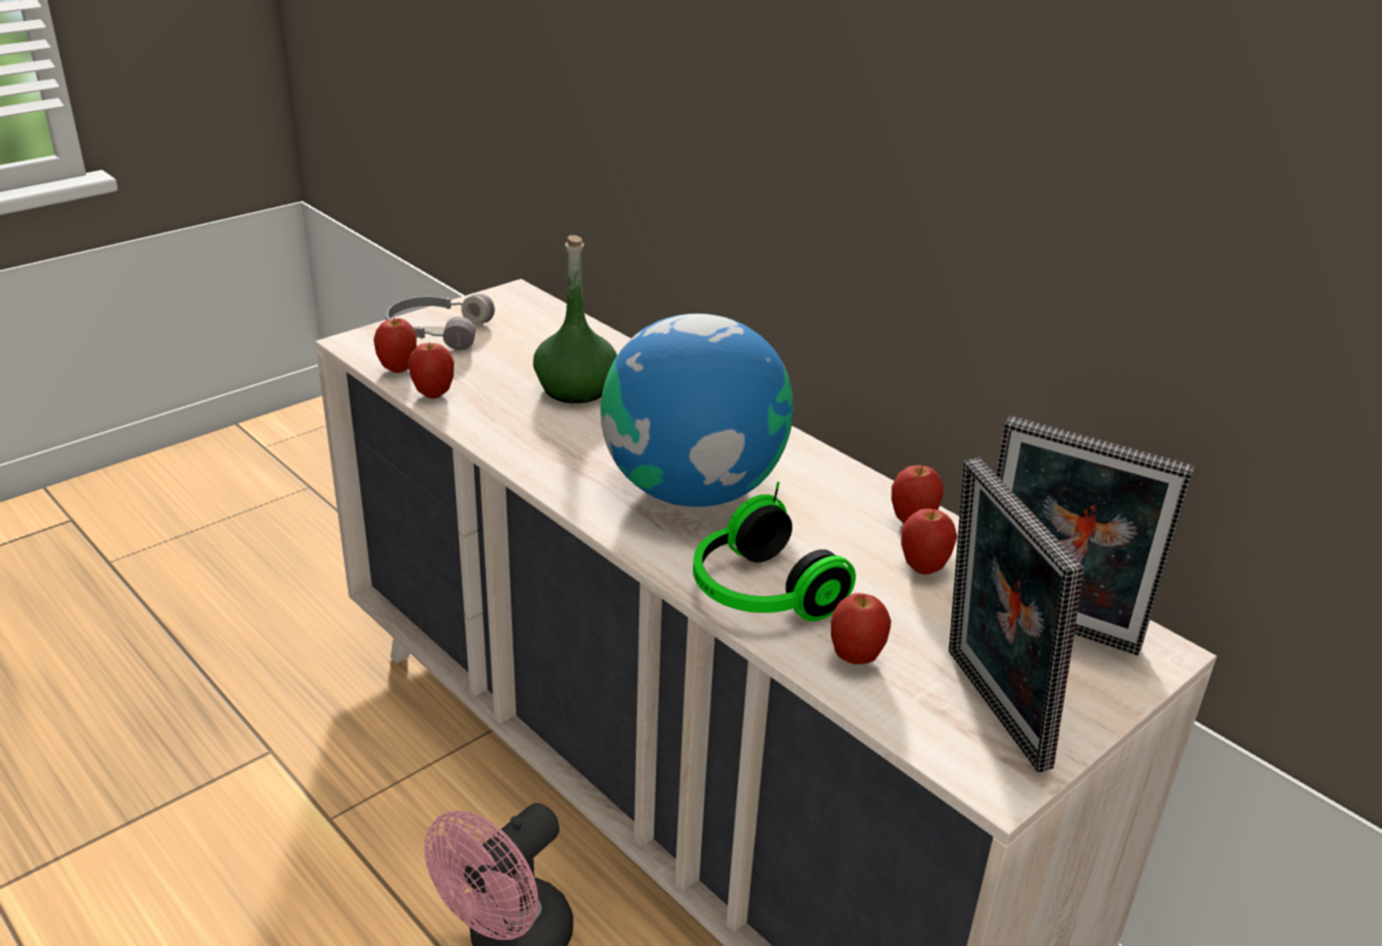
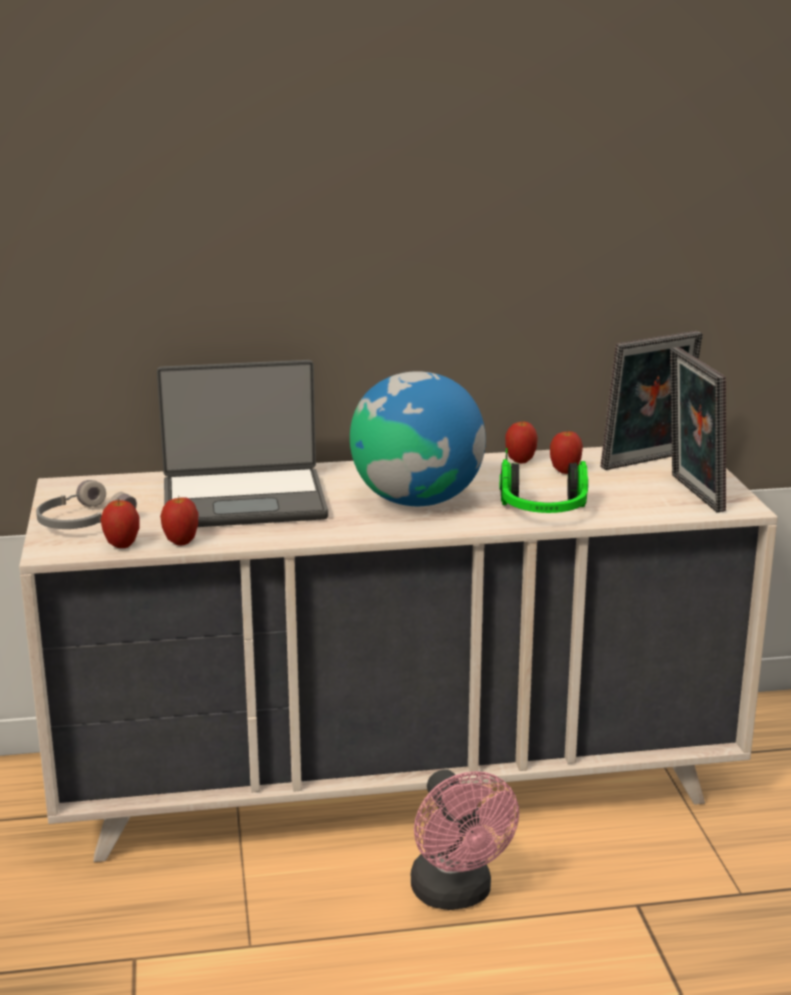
camera: 55 degrees left, 10 degrees down
(576, 389) = (244, 500): green bottle -> laptop
(855, 658) = (624, 507): apple -> none
(987, 709) = (691, 493): picture frame -> picture frame turned 60 degrees clockwise

